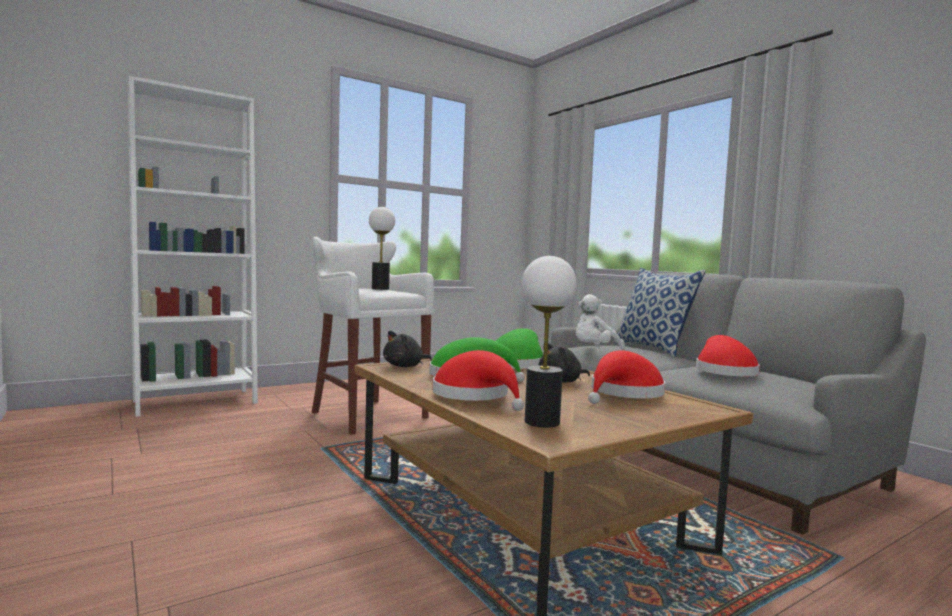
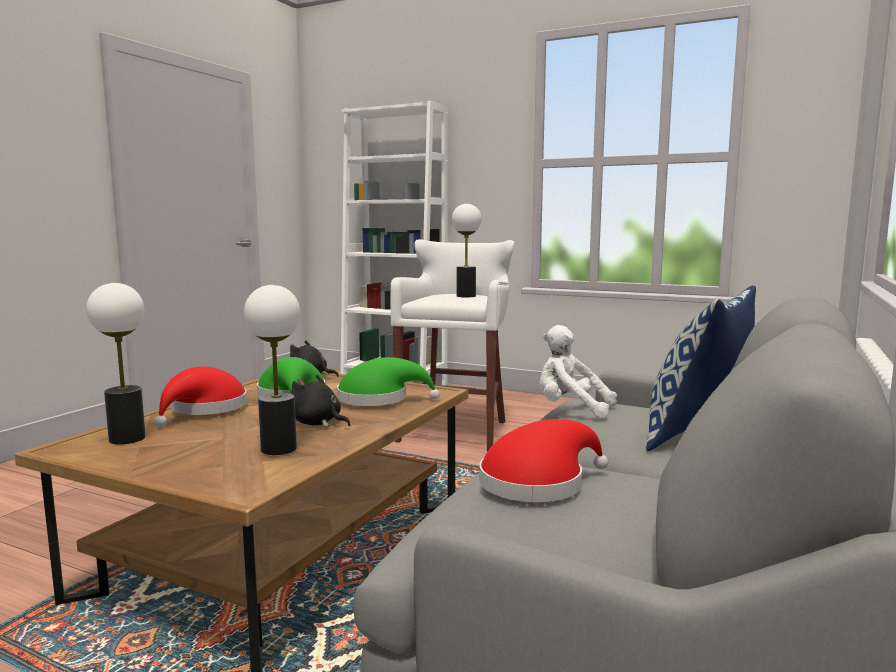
camera: 60 degrees right, 5 degrees up
(624, 394) = (279, 449): red hat -> table lamp

